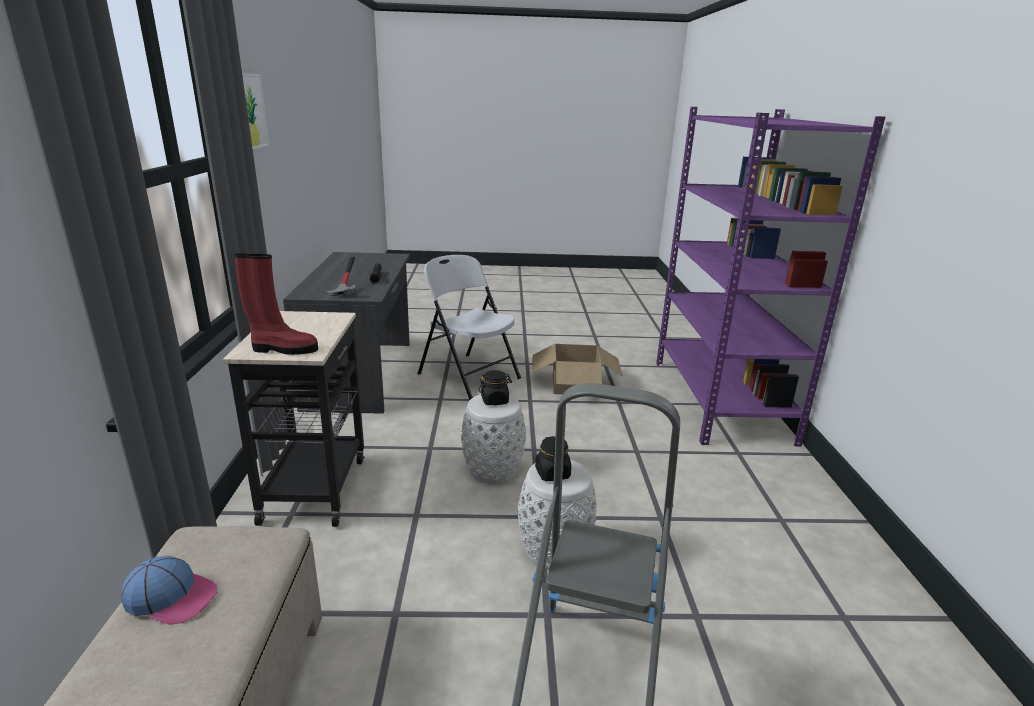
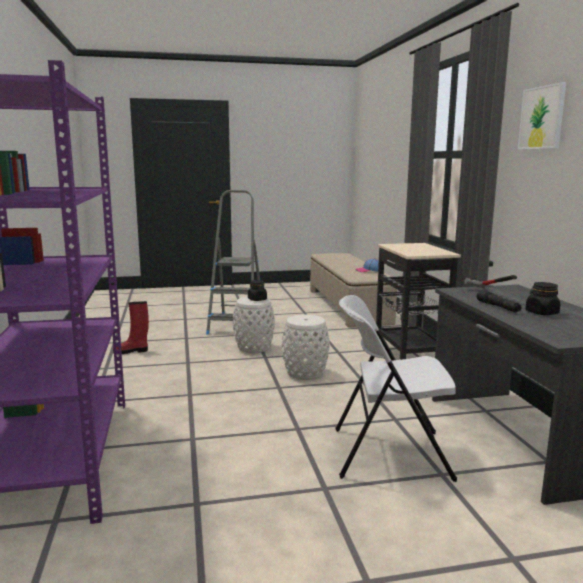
camera: 170 degrees right, 10 degrees down
(283, 349) = (405, 245): red boot -> red boot (132, 351)
(469, 376) = (390, 453): white chair -> white chair turned 150 degrees clockwise
(495, 400) = (306, 320): black jar -> black jar (541, 313)
(574, 384) = (247, 457): cardboard box -> none

